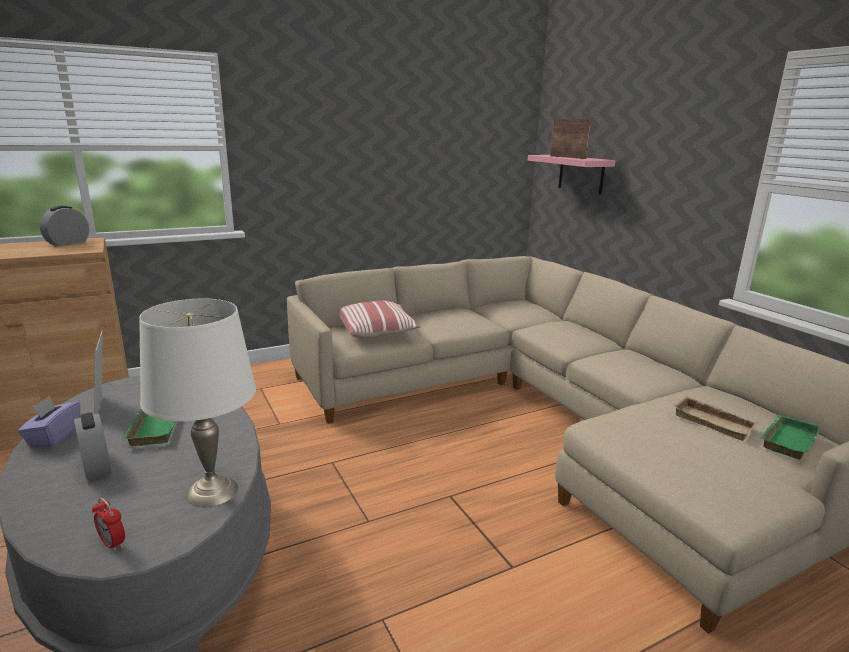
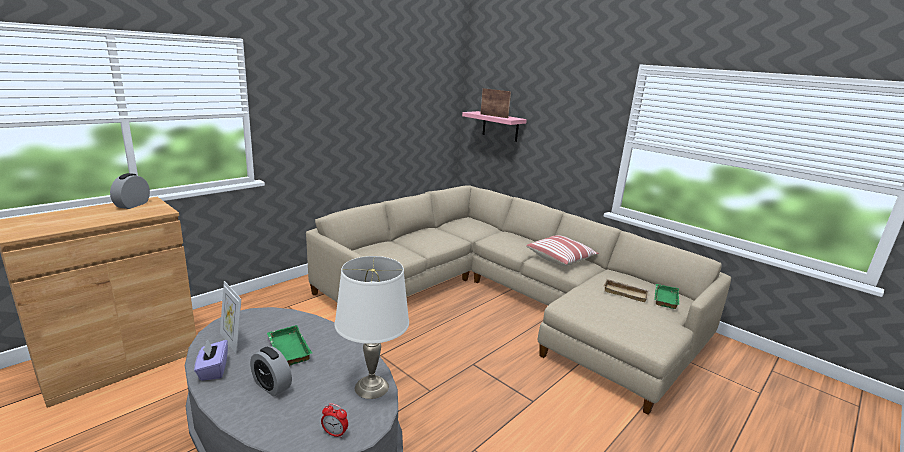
camera: 20 degrees left, 0 degrees up
(377, 331) = (385, 252): pillow -> pillow (560, 258)

